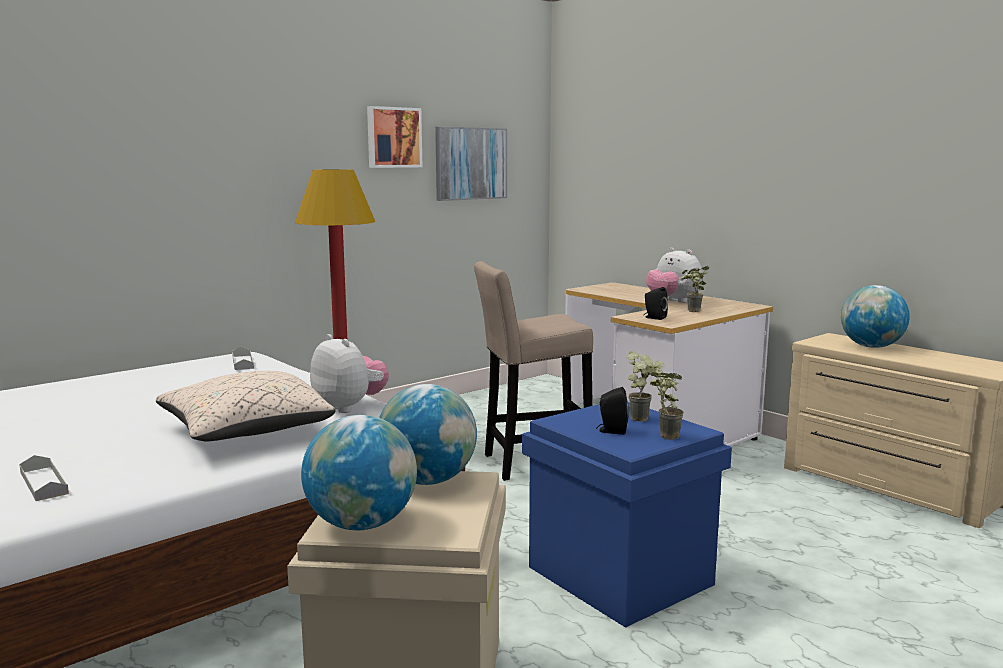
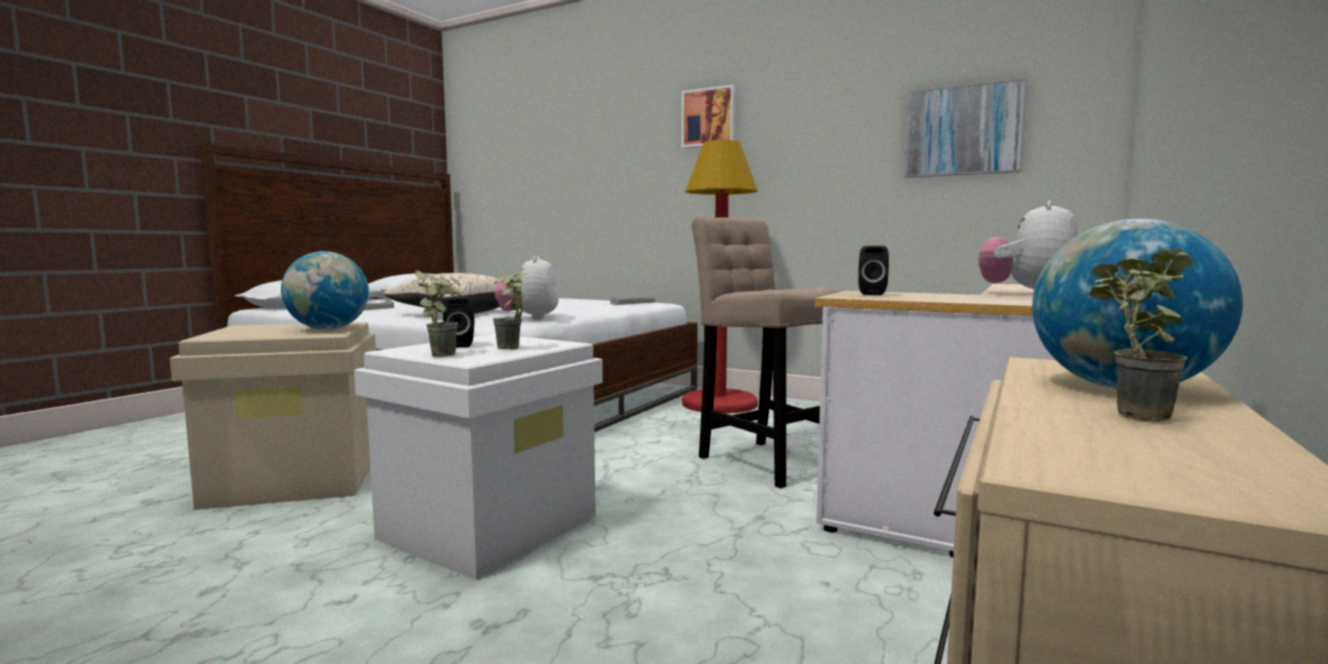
camera: 70 degrees right, 5 degrees down
(349, 407) = (529, 318): plush toy -> plush toy turned 150 degrees clockwise
(362, 524) = (248, 328): globe -> none
(393, 137) = (850, 111): picture -> picture (709, 117)
(617, 575) = (490, 526): blue storage box -> white storage box
(692, 311) = (965, 297): potted plant -> potted plant (1126, 415)

